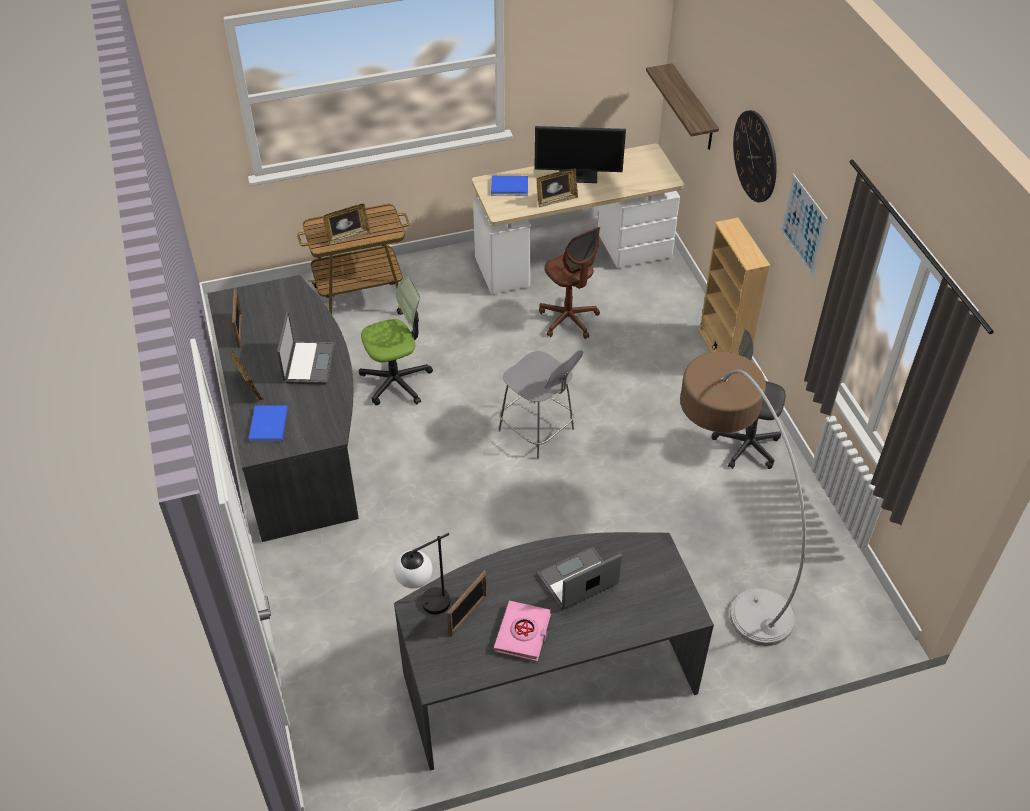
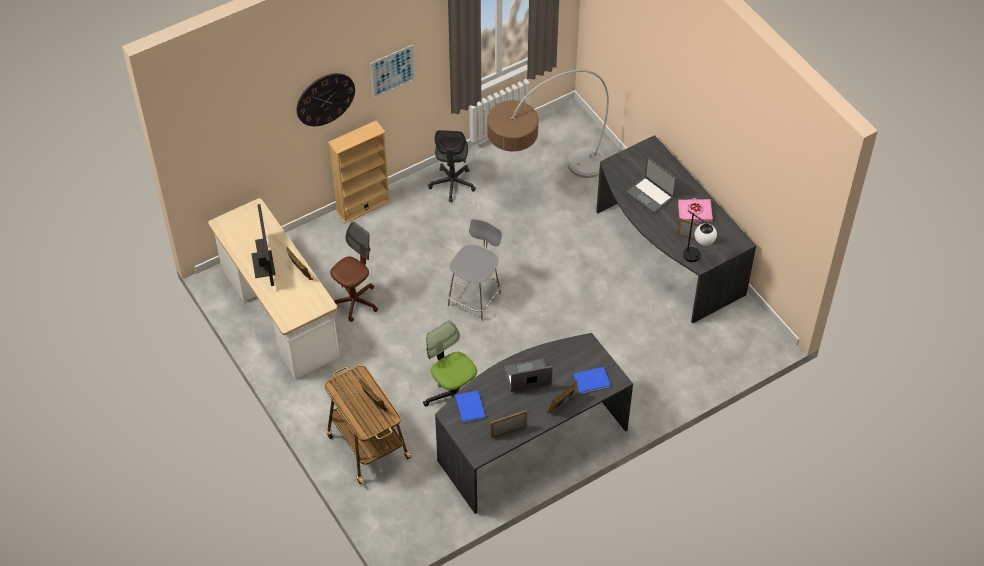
camera: 105 degrees left, 5 degrees up
(510, 187) = (290, 304): blue book -> blue book (471, 407)
(693, 109) = (233, 161): shelf -> none

